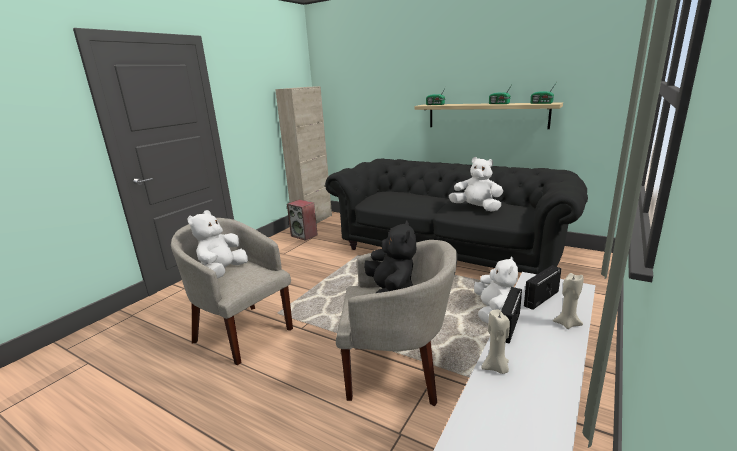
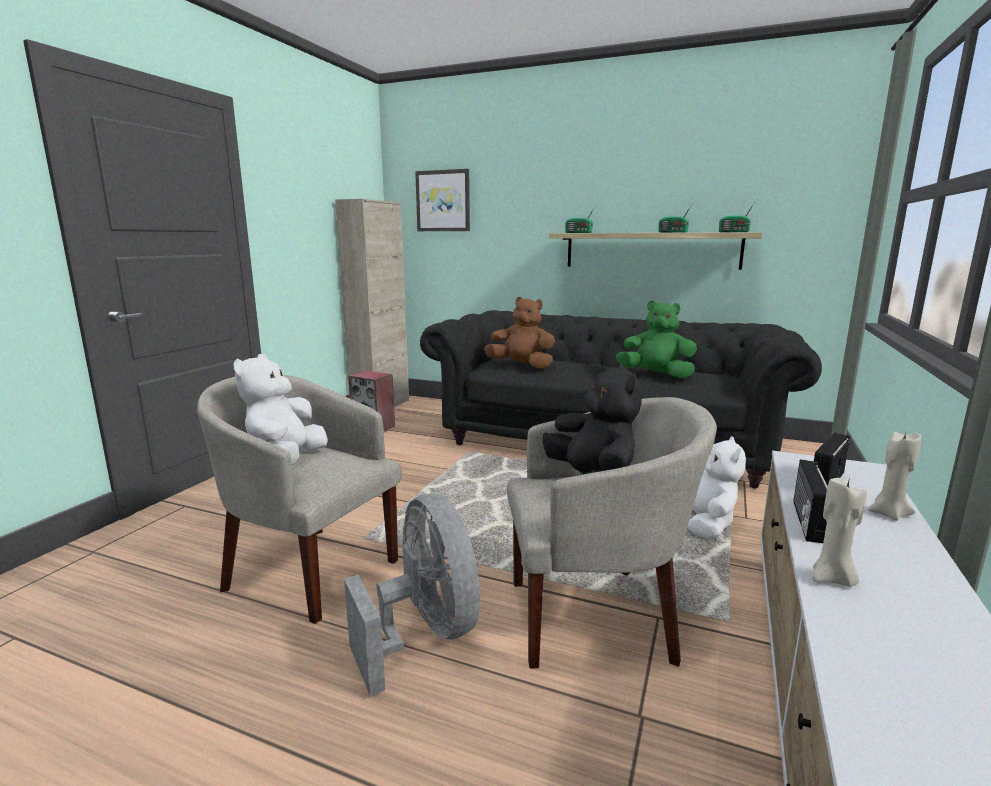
camera: 10 degrees left, 5 degrees down
(294, 375) = (425, 633): none -> grey fan
(348, 83) = (443, 201): none -> picture
(390, 200) = (522, 366): none -> brown plush toy
(476, 208) = (656, 375): white plush toy -> green plush toy

